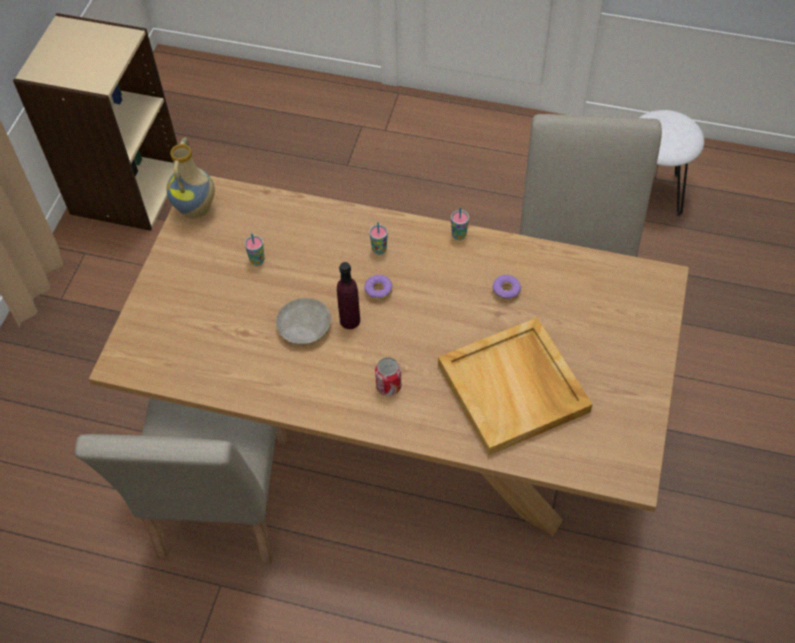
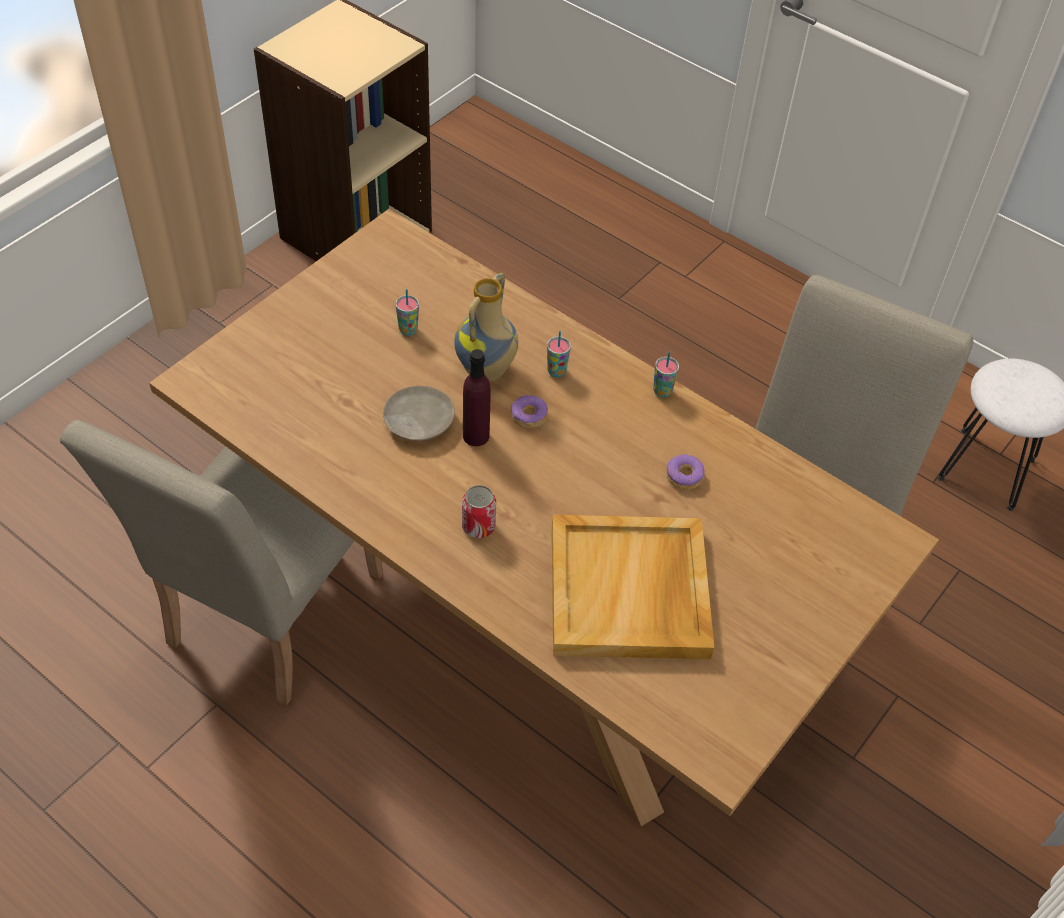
camera: 20 degrees right, 5 degrees down
(197, 210) = (373, 251): vase -> vase (487, 371)

